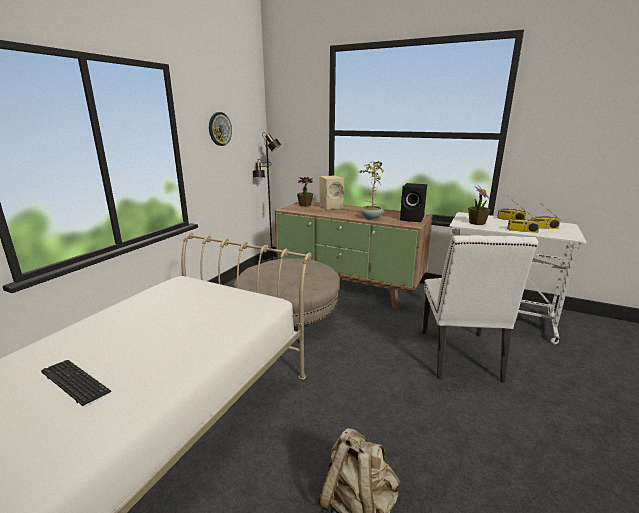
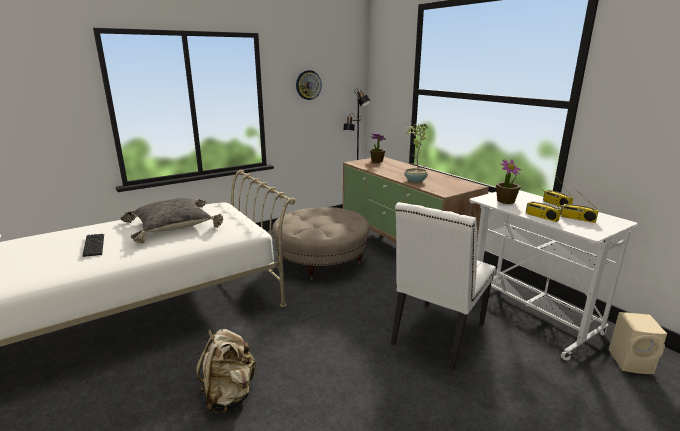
camera: 30 degrees right, 0 degrees up
(160, 318) = (173, 224): none -> pillow
(332, 206) = (398, 166): beige speaker -> beige speaker (632, 362)
(413, 219) = (456, 188): black speaker -> none

